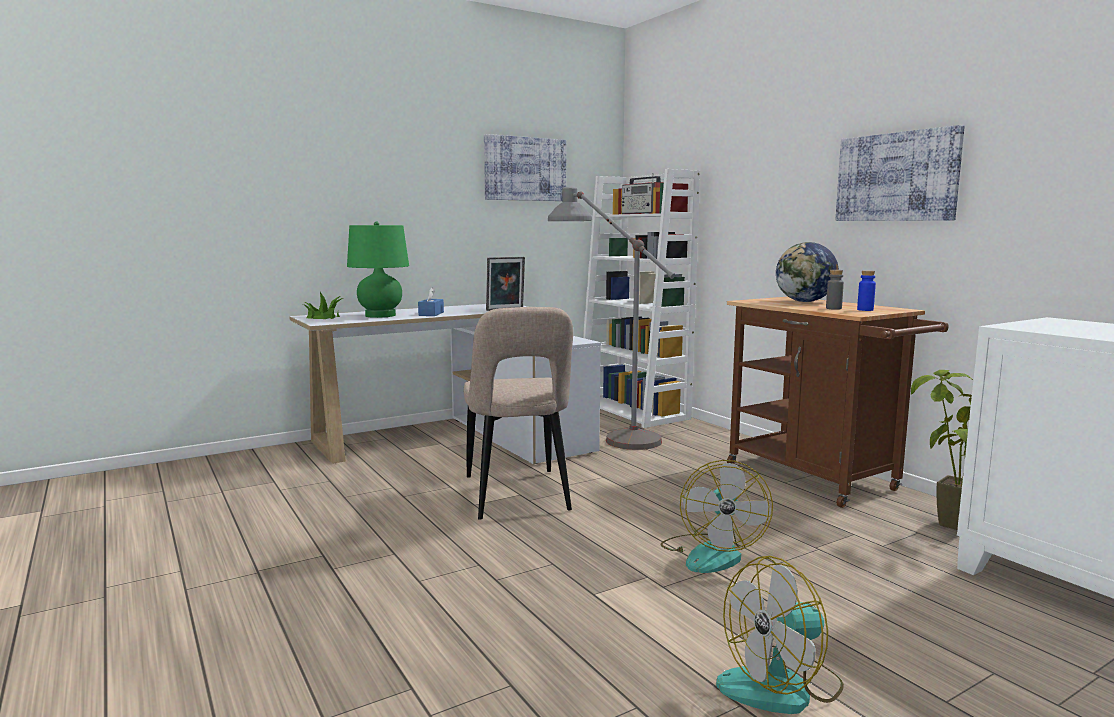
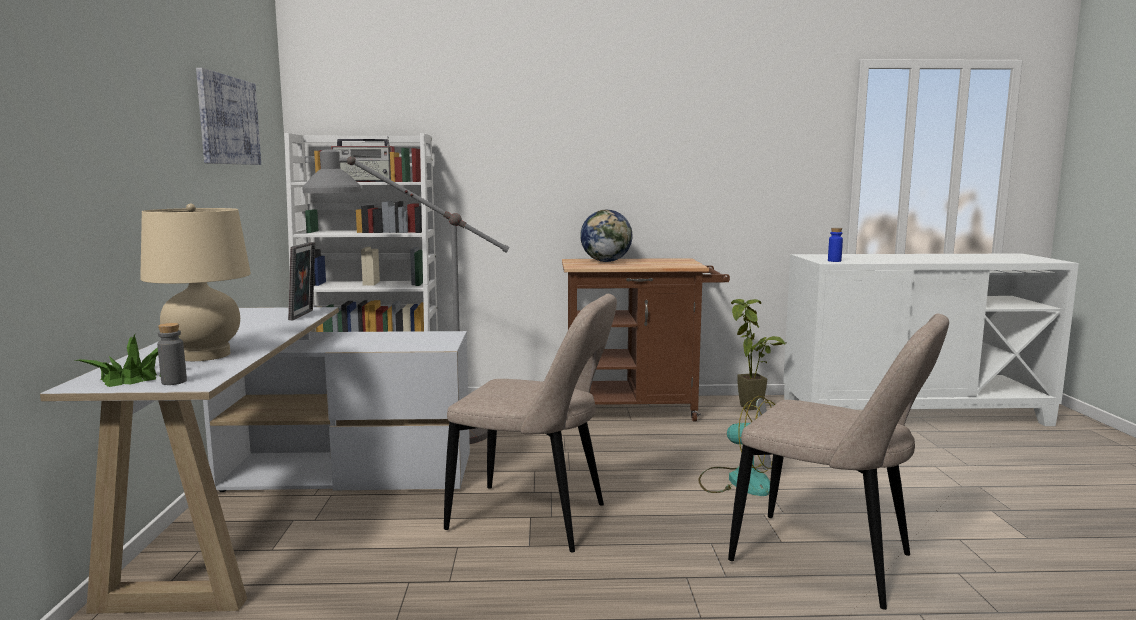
camera: 60 degrees left, 0 degrees up
(380, 315) = (204, 355): green table lamp -> beige table lamp
(431, 314) = (257, 338): blue tissue box -> none
(576, 623) = (829, 561): none -> beige chair
(781, 686) = (939, 520): fan -> none
(833, 308) = (658, 264): grey bottle -> grey bottle (174, 382)
(865, 310) = (676, 262): blue bottle -> blue bottle (834, 261)
(896, 177) = (654, 155): picture -> none

